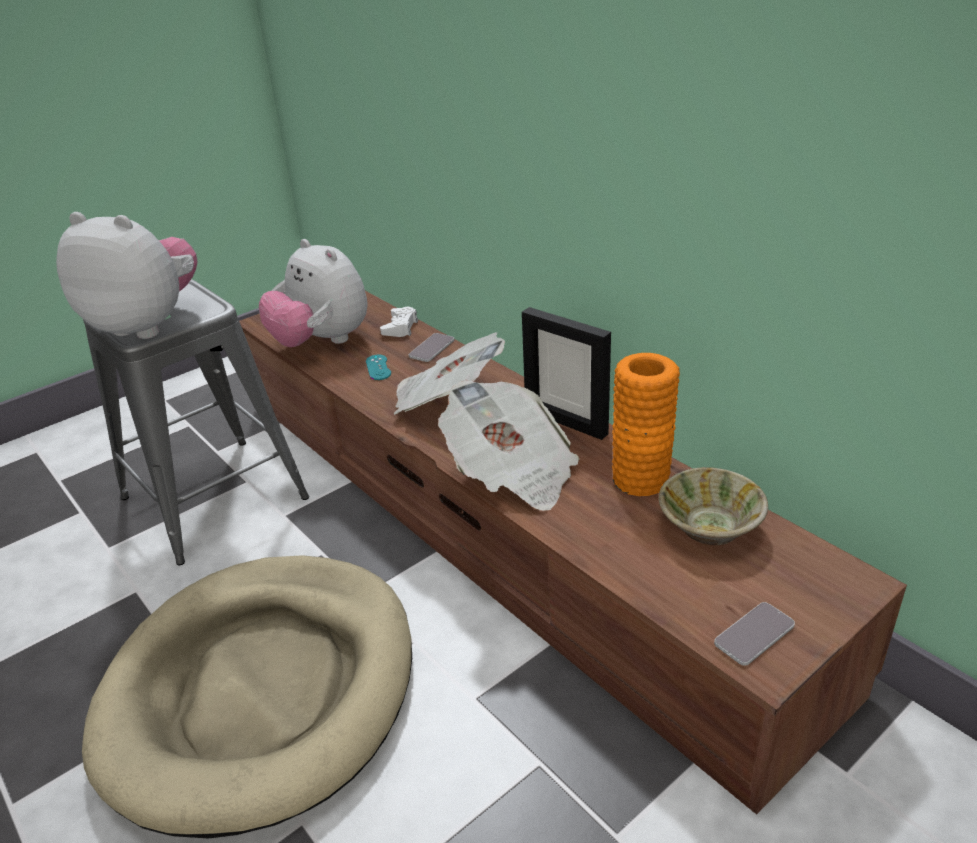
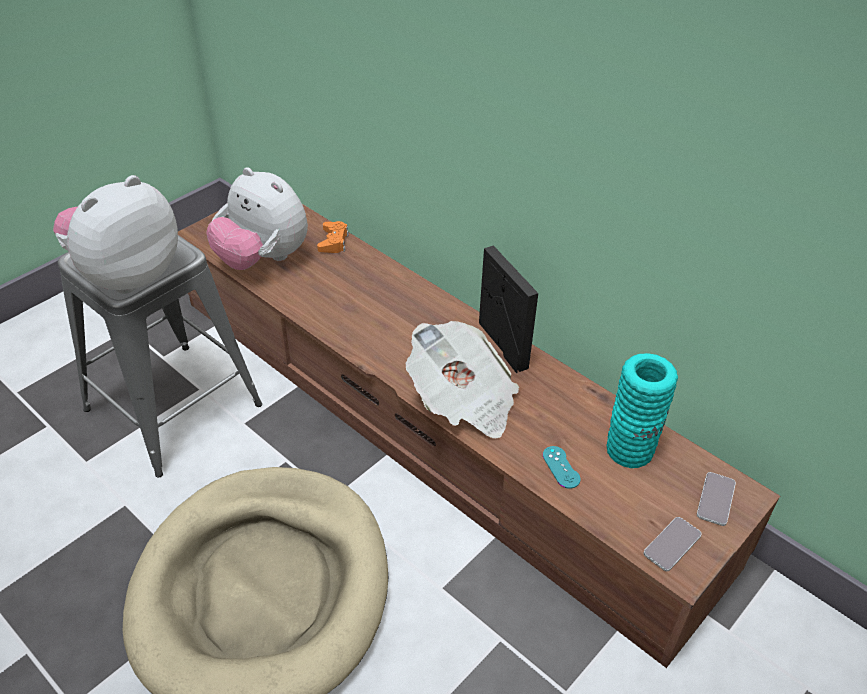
camera: 10 degrees left, 10 degrees up
(147, 325) = (127, 275): plush toy -> plush toy turned 60 degrees counterclockwise
(378, 367) = (323, 288): turquoise game controller -> turquoise game controller (561, 467)
(400, 327) = (333, 241): white game controller -> orange game controller
(431, 348) = (368, 266): phone -> phone (715, 499)
(447, 400) = (393, 325): newspaper -> none
(567, 421) = (501, 346): picture frame -> picture frame turned 150 degrees counterclockwise
(641, 479) = (570, 404): orange vase -> none
(709, 527) = (629, 449): beige bowl -> turquoise vase

